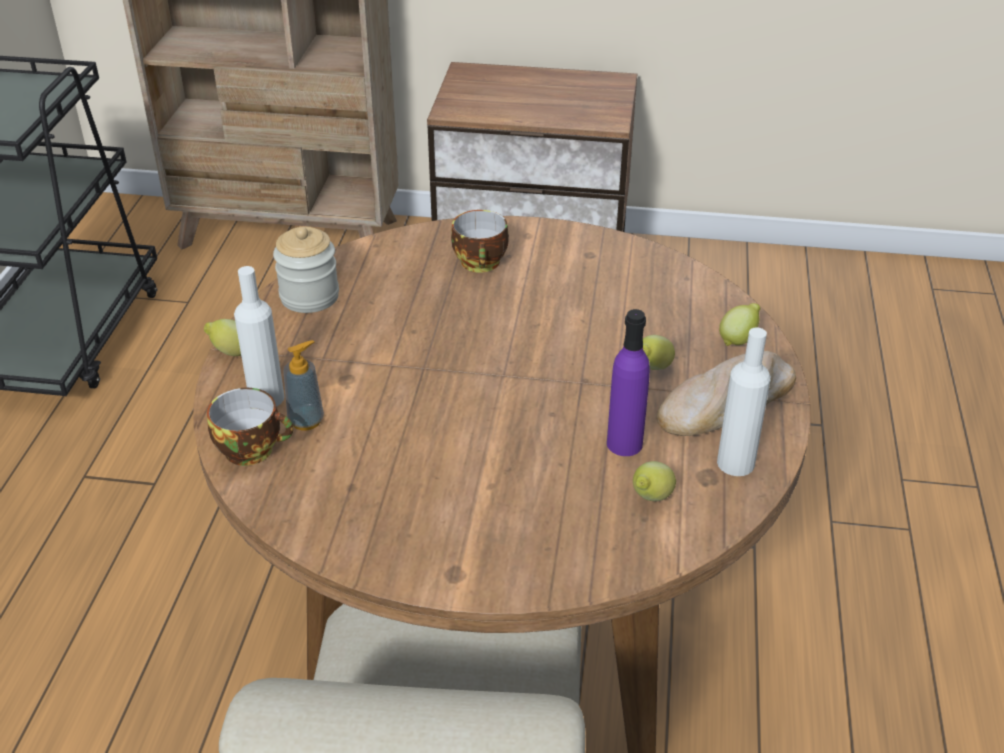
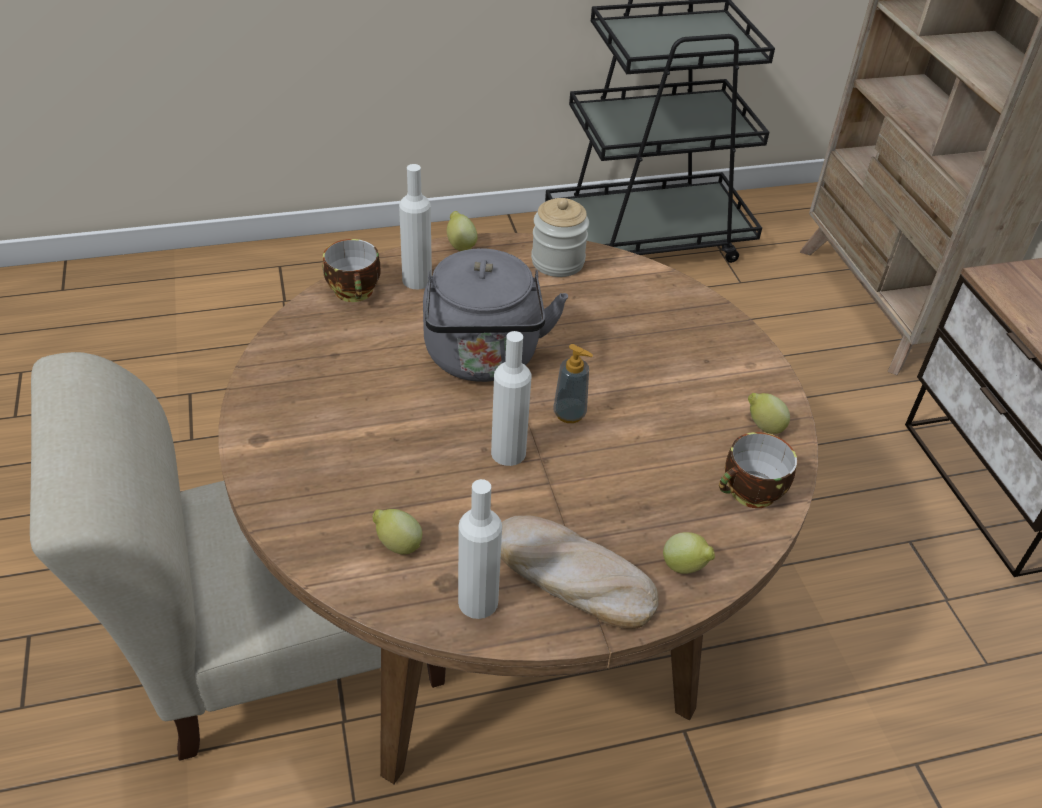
camera: 65 degrees right, 5 degrees up
(306, 421) = (400, 308): soap dispenser -> soap dispenser (569, 414)
(426, 382) = (483, 359): none -> grey kettle
(482, 263) = (679, 346): cup -> cup (751, 493)
(564, 399) = (508, 452): none -> white bottle
(624, 444) = (466, 509): purple bottle -> none
(652, 369) = (591, 506): lemon -> lemon (763, 427)

